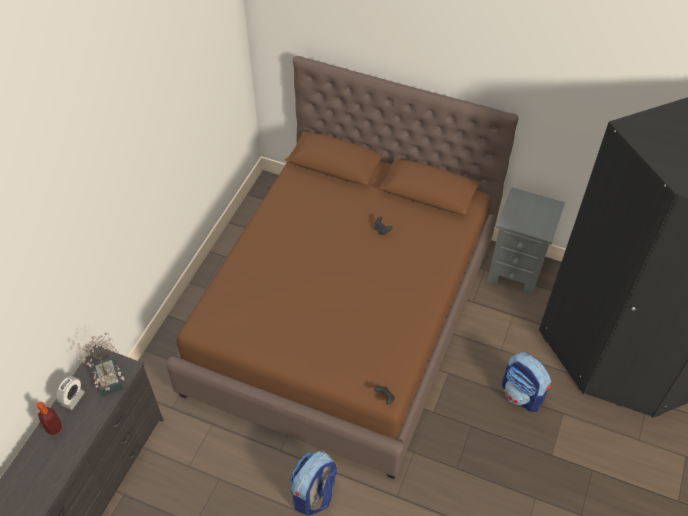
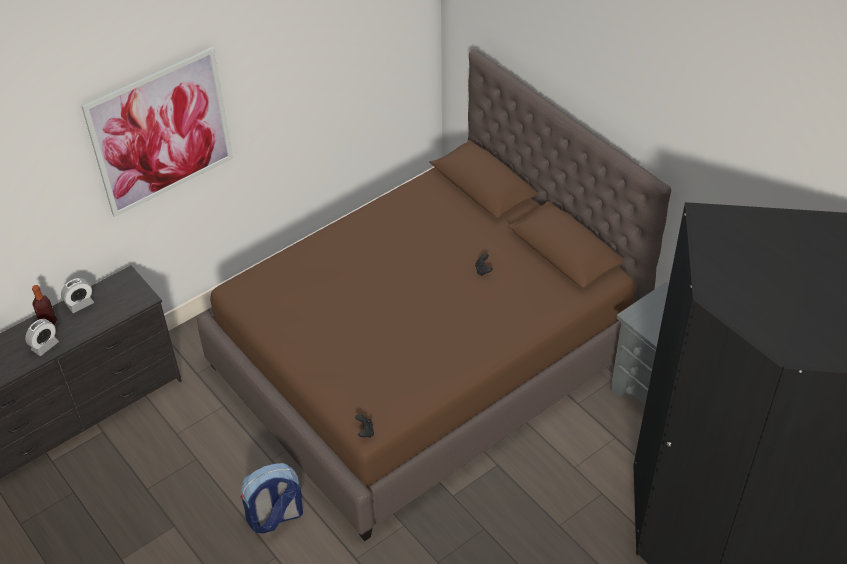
camera: 30 degrees right, 5 degrees down
(66, 450) = (45, 346): none -> alarm clock
(93, 219) = (161, 132): none -> picture
(108, 375) = (124, 297): potted plant -> none
(522, 394) = (565, 524): backpack -> none

